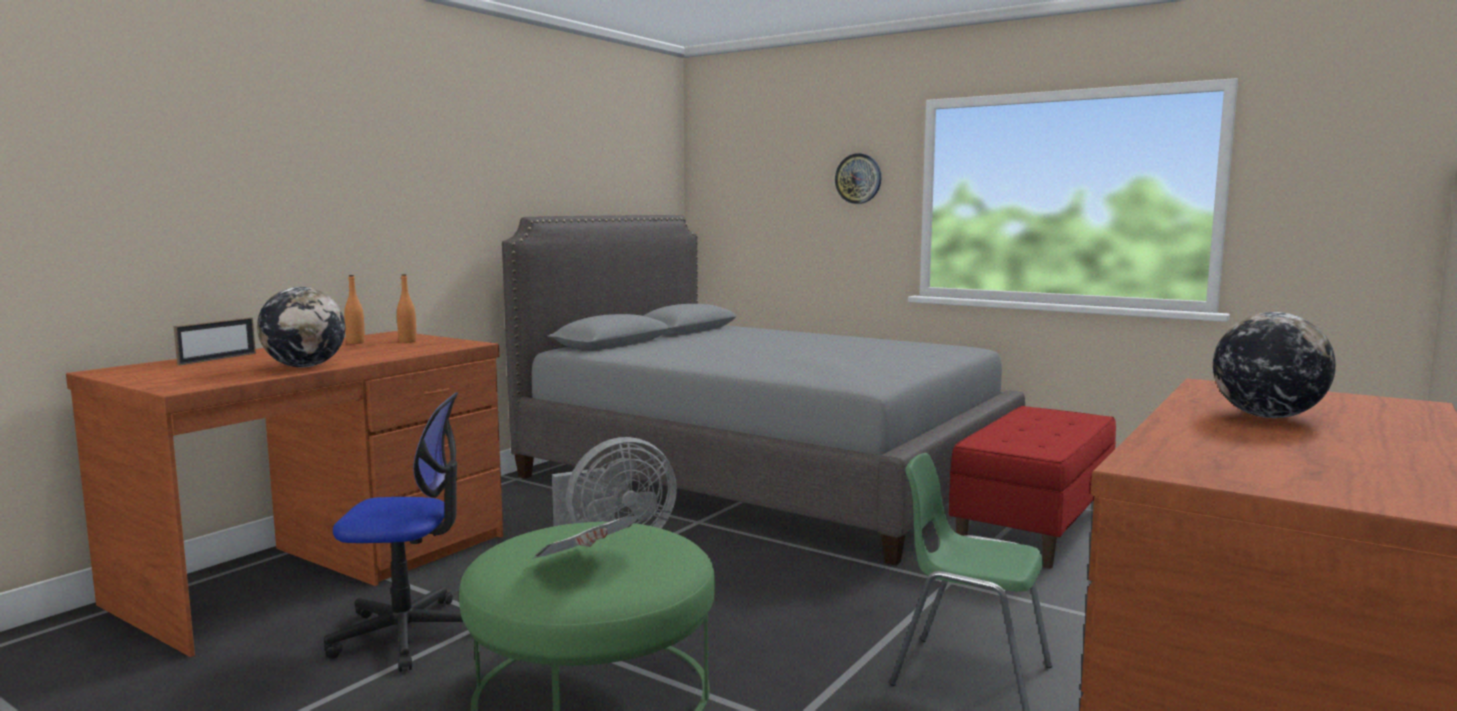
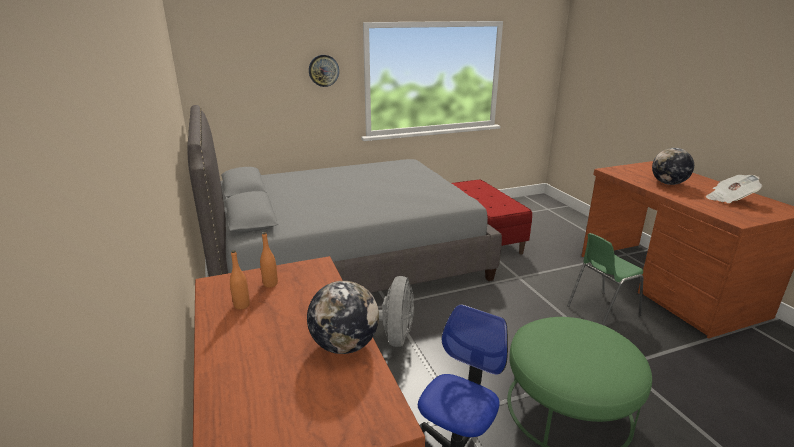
camera: 55 degrees left, 15 degrees up
(218, 359) = (237, 387): picture frame -> none
(586, 565) = (602, 354): newspaper -> newspaper (729, 199)

